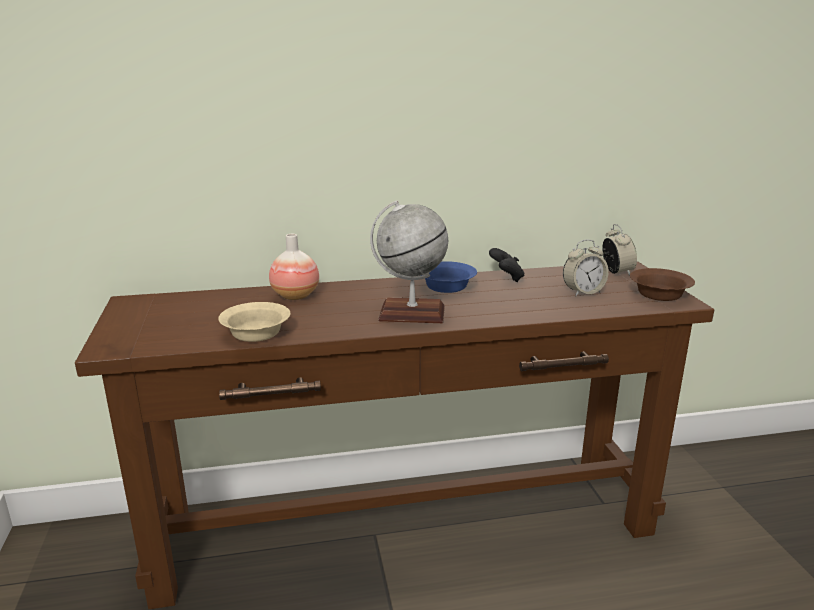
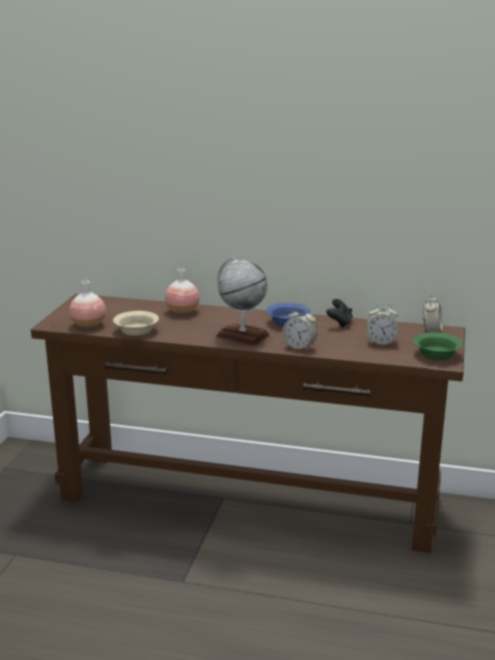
camera: 25 degrees right, 0 degrees up
(172, 338) = (88, 325): none -> vase
(500, 314) = (299, 347): none -> alarm clock
(658, 294) = (436, 354): brown bowl -> green bowl

